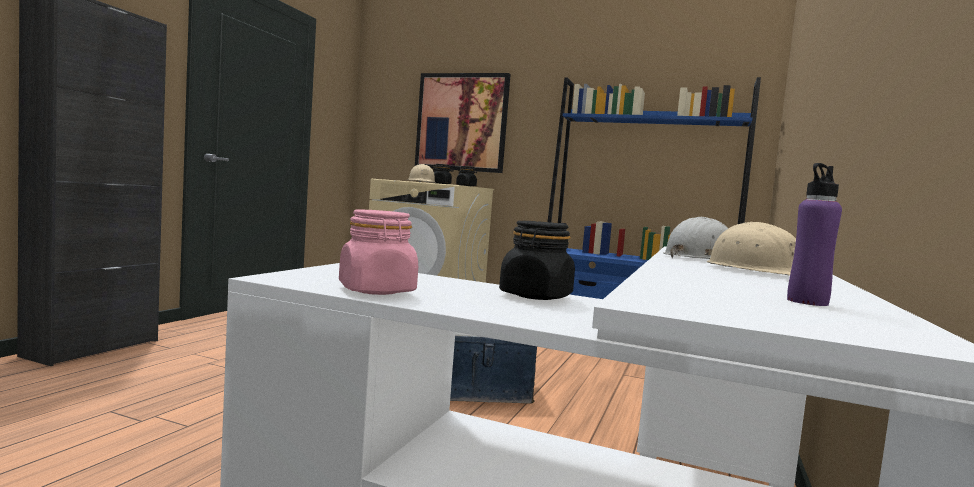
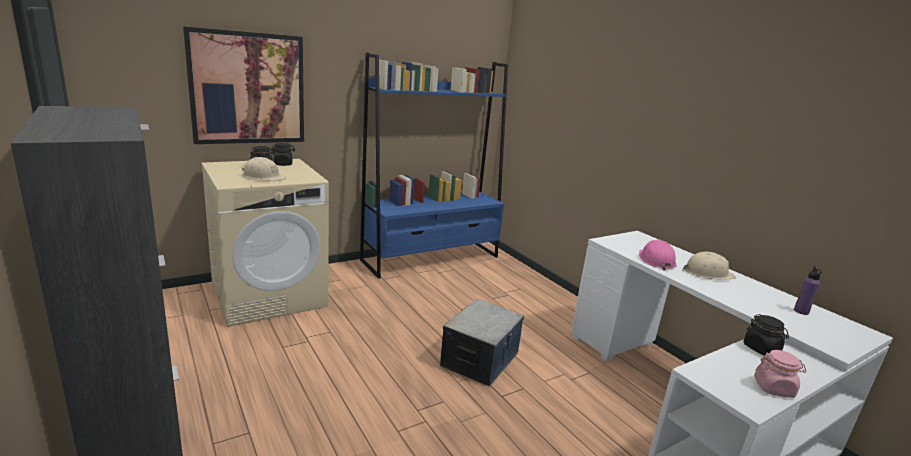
camera: 55 degrees left, 15 degrees up
(701, 258) = (656, 260): white hard hat -> pink hard hat

